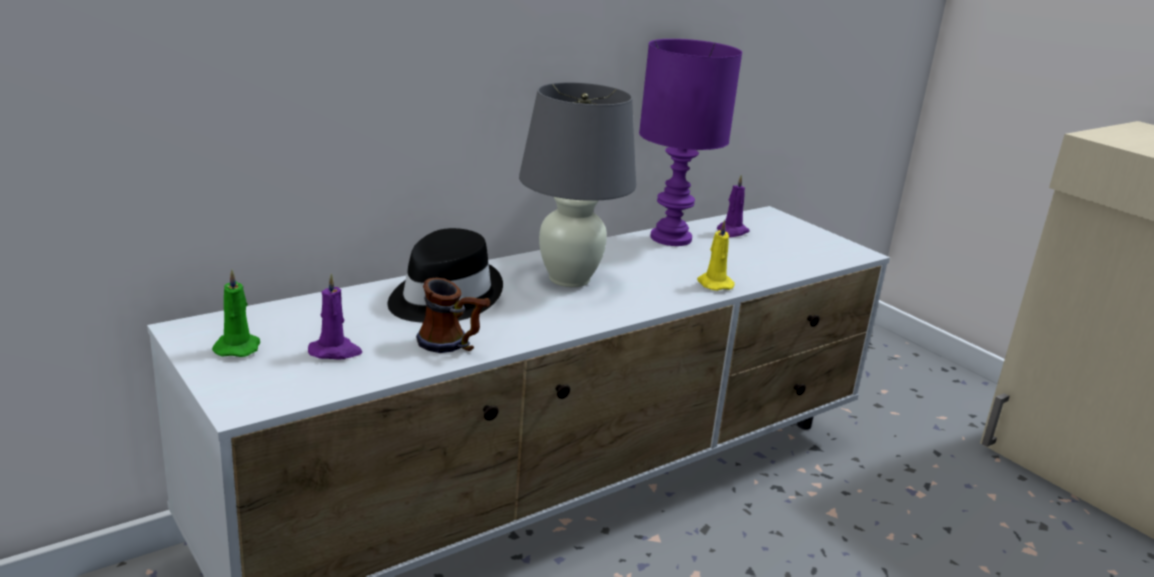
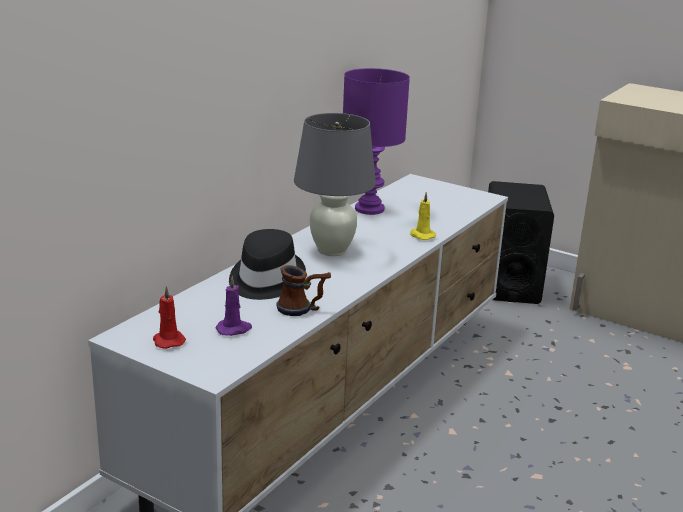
camera: 20 degrees left, 0 degrees up
(238, 347) = (168, 340): green candle -> red candle
(731, 232) = (402, 197): purple candle -> none
(905, 389) = (509, 284): none -> black speaker

